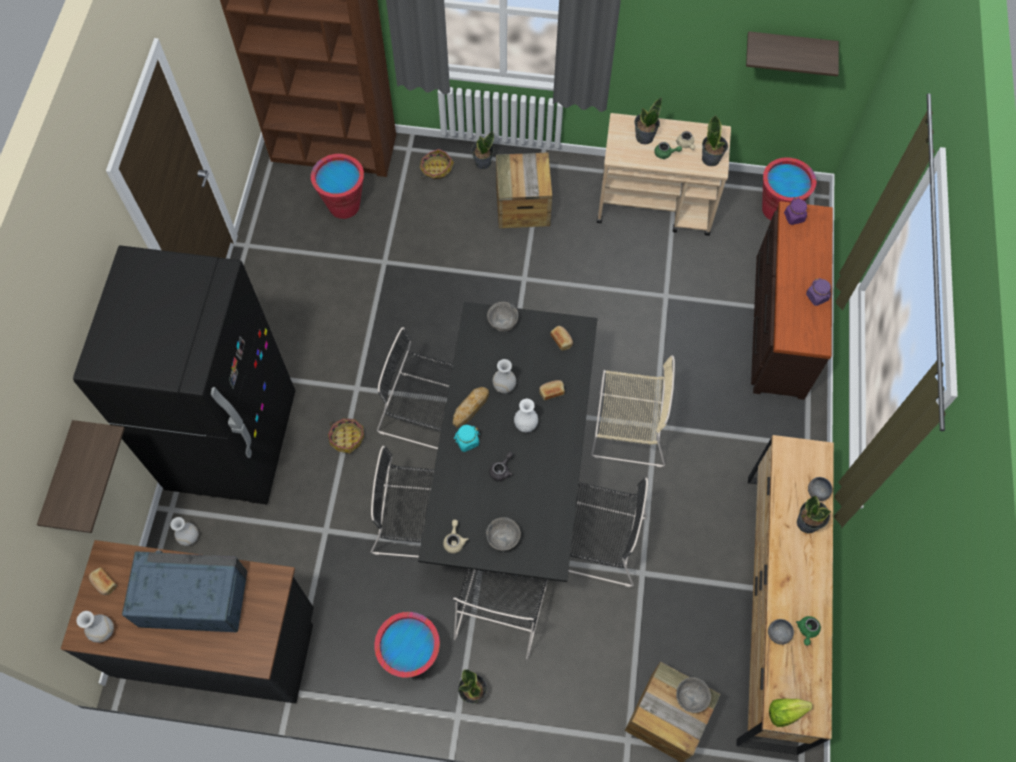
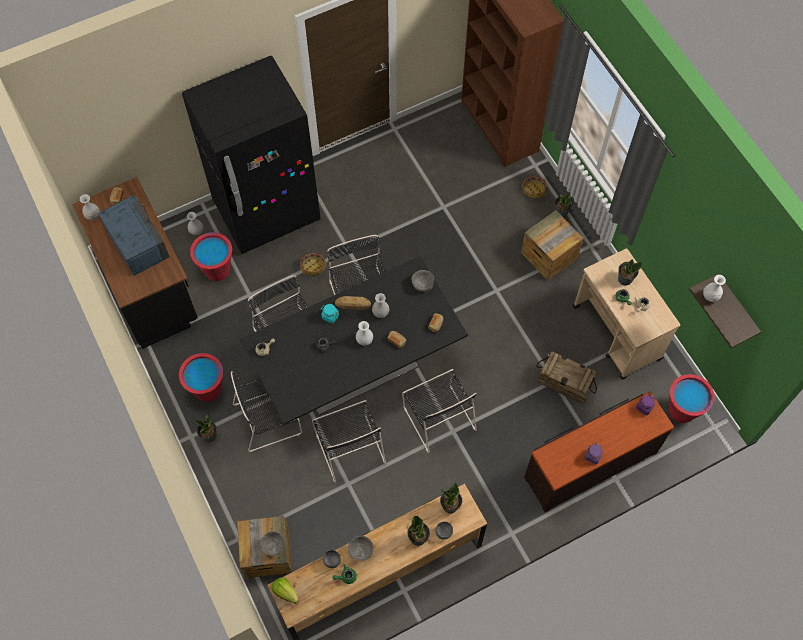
camera: 55 degrees right, 0 degrees up
(62, 478) = (140, 131): shelf -> none
(344, 206) = (463, 159): red bucket -> red bucket (217, 270)
(502, 538) = (284, 373): grey bowl -> grey bowl (360, 551)
(627, 429) = (438, 416): beige chair -> black chair
(675, 287) = (564, 382): none -> crate
(711, 159) = (642, 328): potted plant -> potted plant (450, 506)
(770, 54) = (710, 296): none -> white vase

